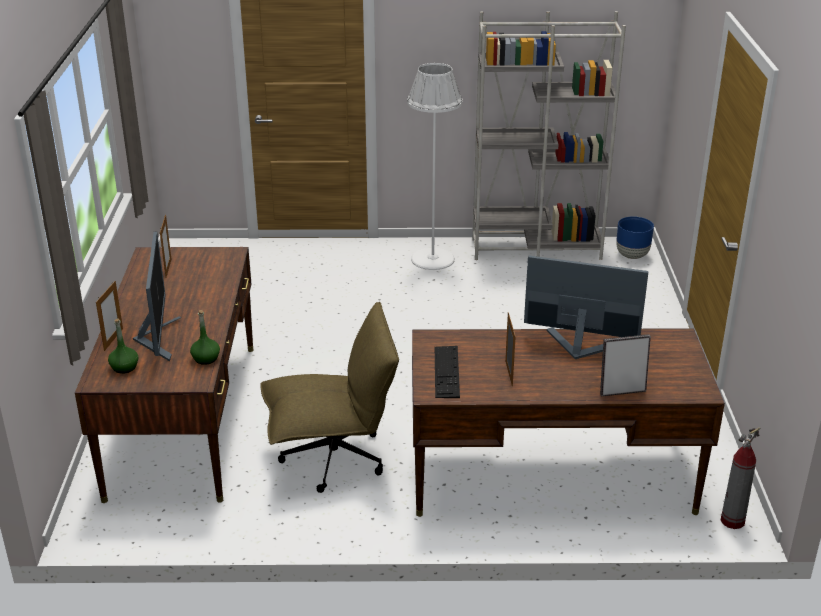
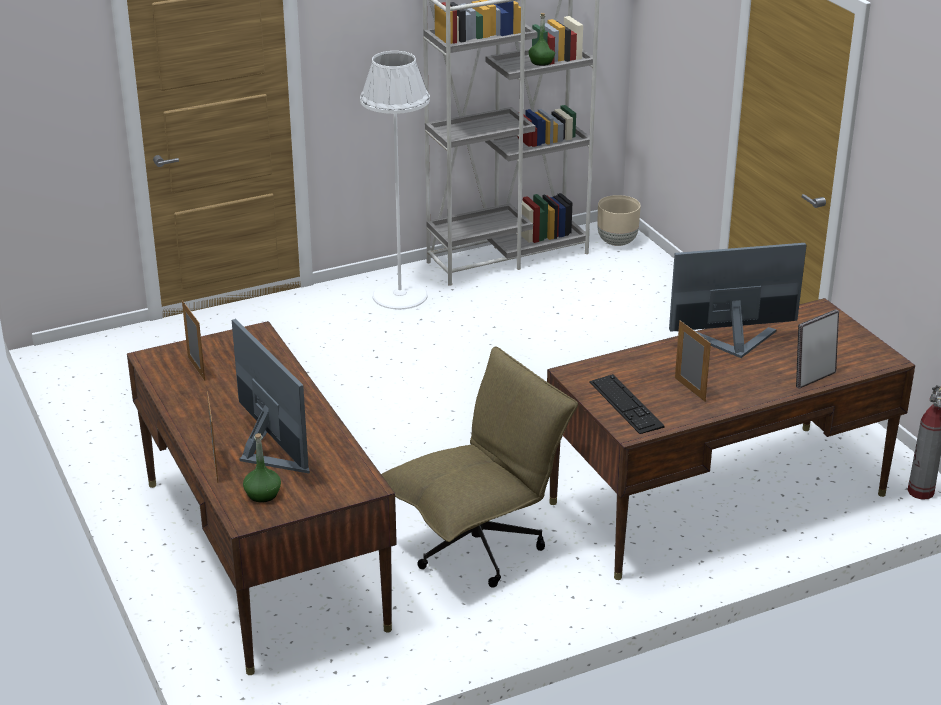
camera: 25 degrees left, 0 degrees up
(206, 358) = (349, 459): green bottle -> green bottle (541, 62)
(631, 256) = (616, 242): blue planter -> beige planter

